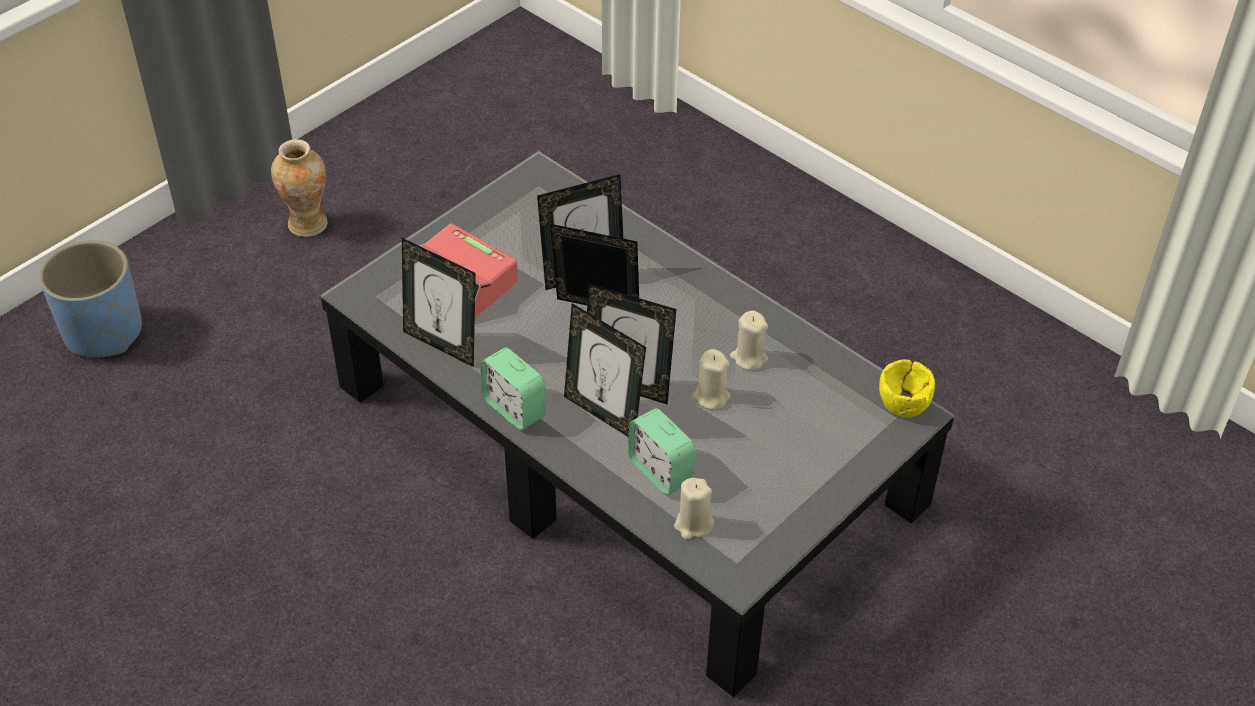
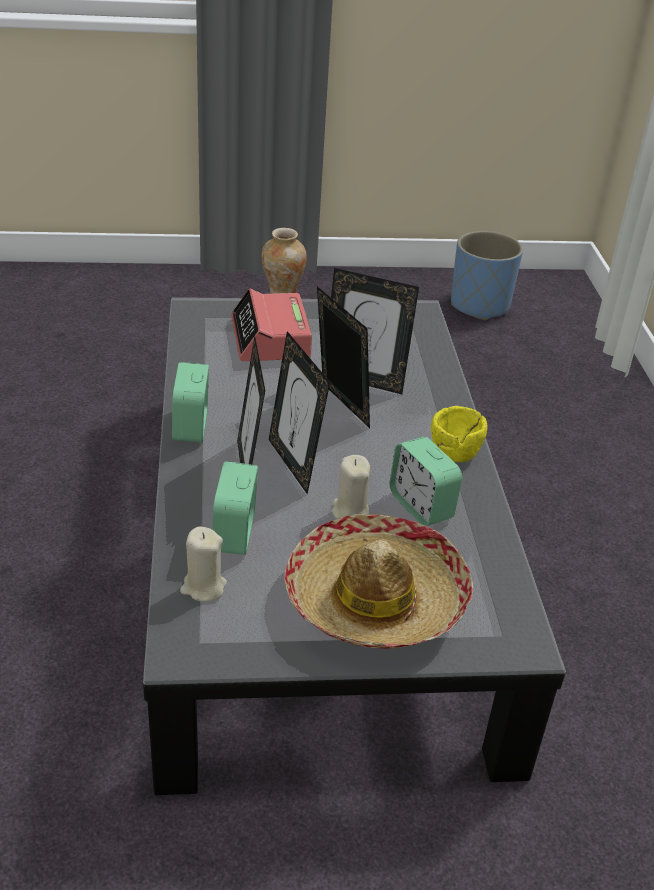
camera: 40 degrees right, 10 degrees down
(103, 332) = (91, 297): blue planter -> blue planter (479, 305)
(442, 344) = (202, 363): picture frame -> none
(748, 358) = (421, 506): beige candle -> alarm clock
(802, 449) = (375, 598): none -> hat
(903, 404) = (521, 628): yellow bowl -> yellow bowl (455, 452)

